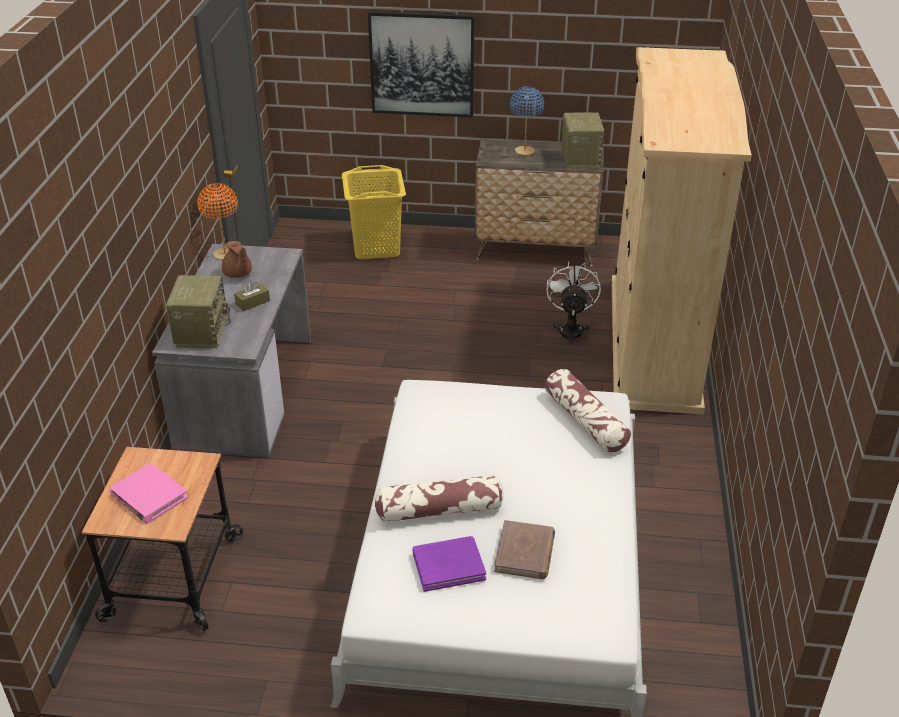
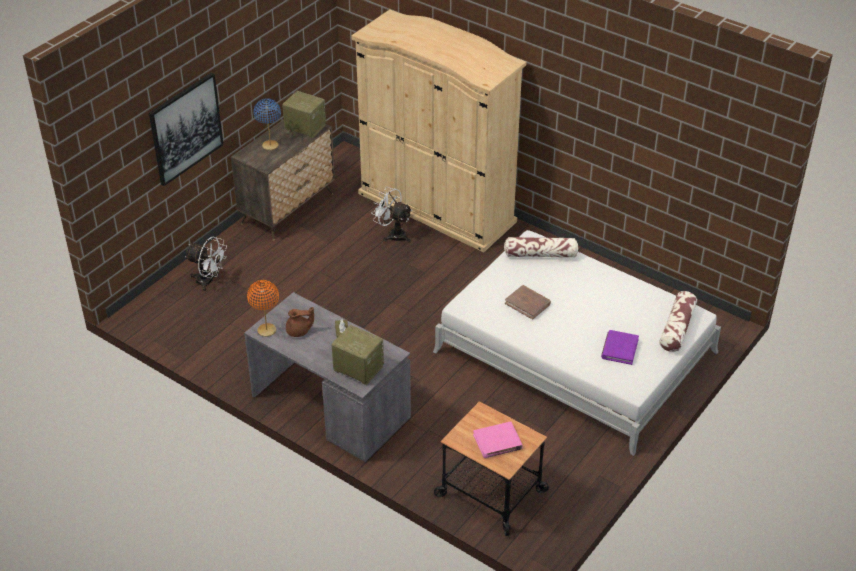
camera: 60 degrees left, 5 degrees up
(376, 247) = (209, 281): yellow laundry basket -> white fan
(439, 510) = (573, 337): pillow -> pillow (677, 328)
(525, 552) = (626, 319): brown book -> brown book (527, 303)

